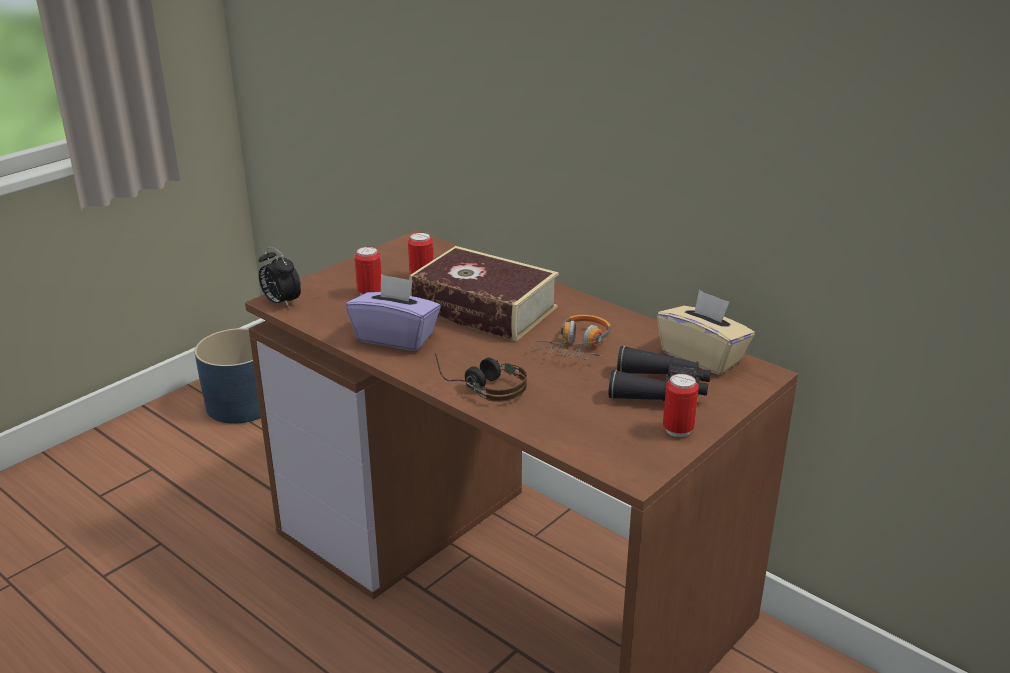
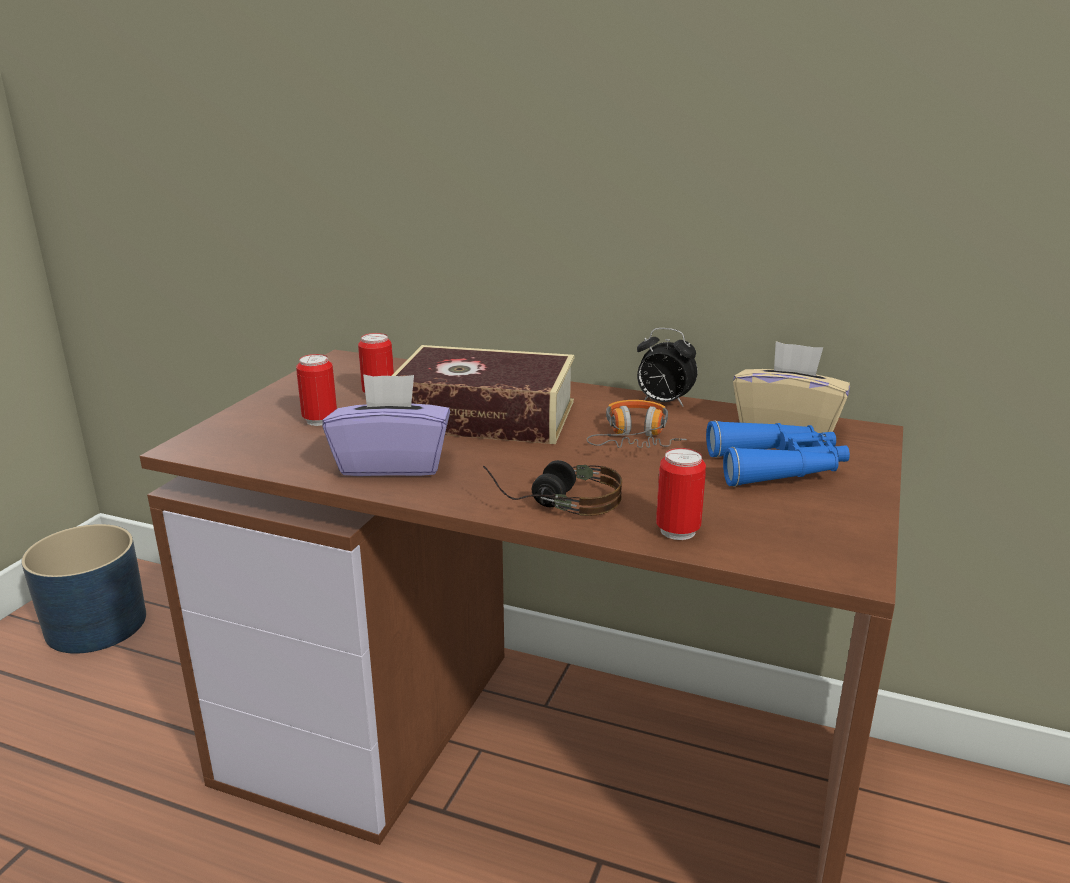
camera: 20 degrees left, 5 degrees down
(281, 302) = (196, 448): alarm clock -> alarm clock (663, 403)
(660, 390) = (777, 467): black binoculars -> blue binoculars
(678, 430) = (844, 507): can -> can (677, 531)

